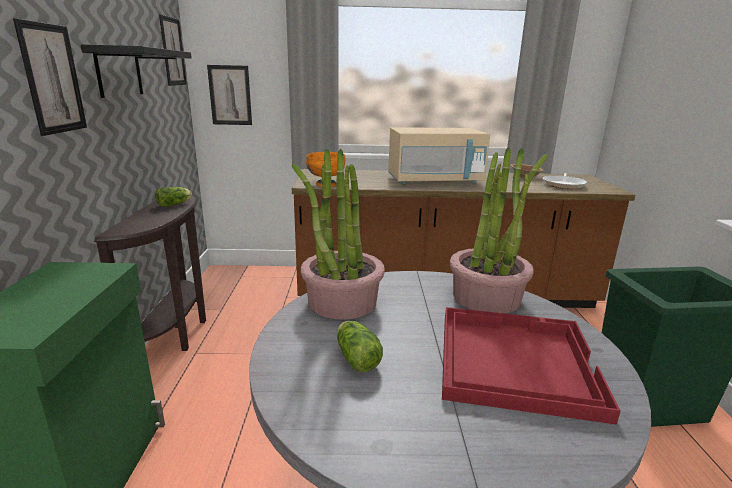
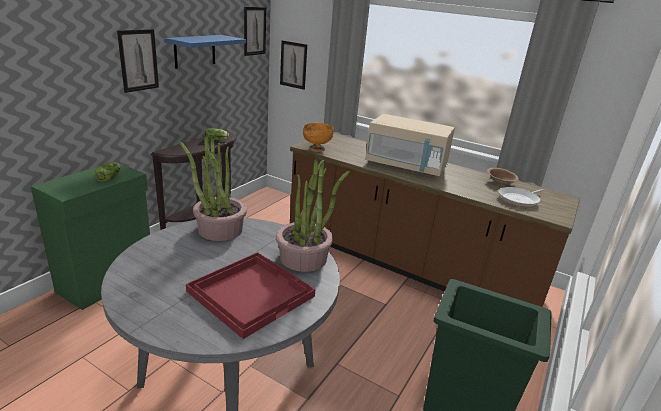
camera: 30 degrees right, 5 degrees up
(119, 72) = (195, 51): black shelf -> blue shelf
(356, 356) = (182, 258): lettuce -> lettuce (110, 178)

